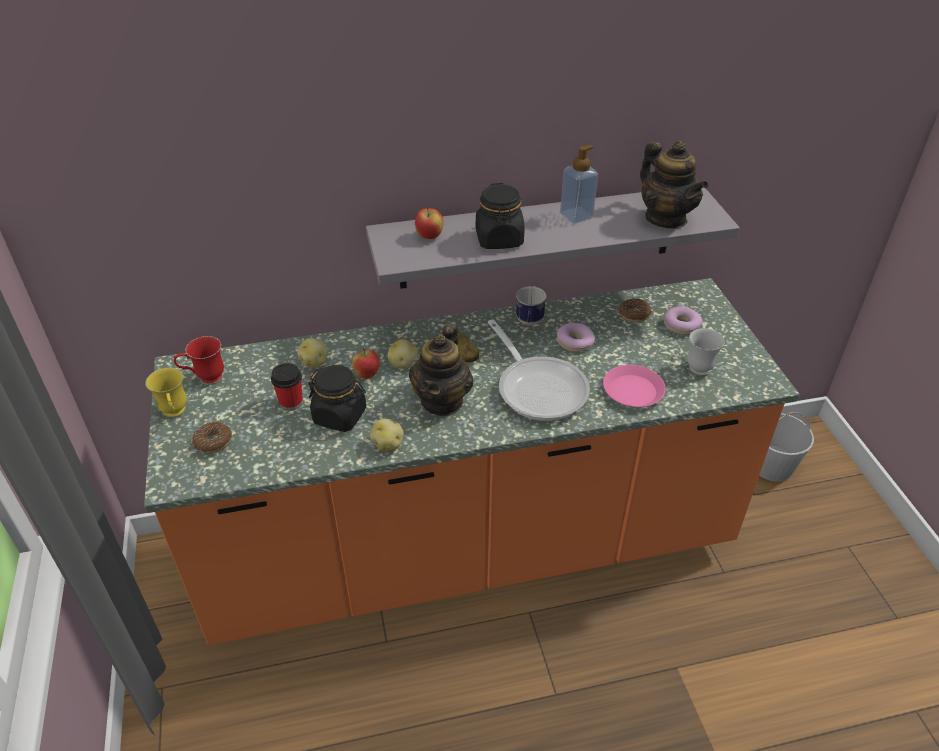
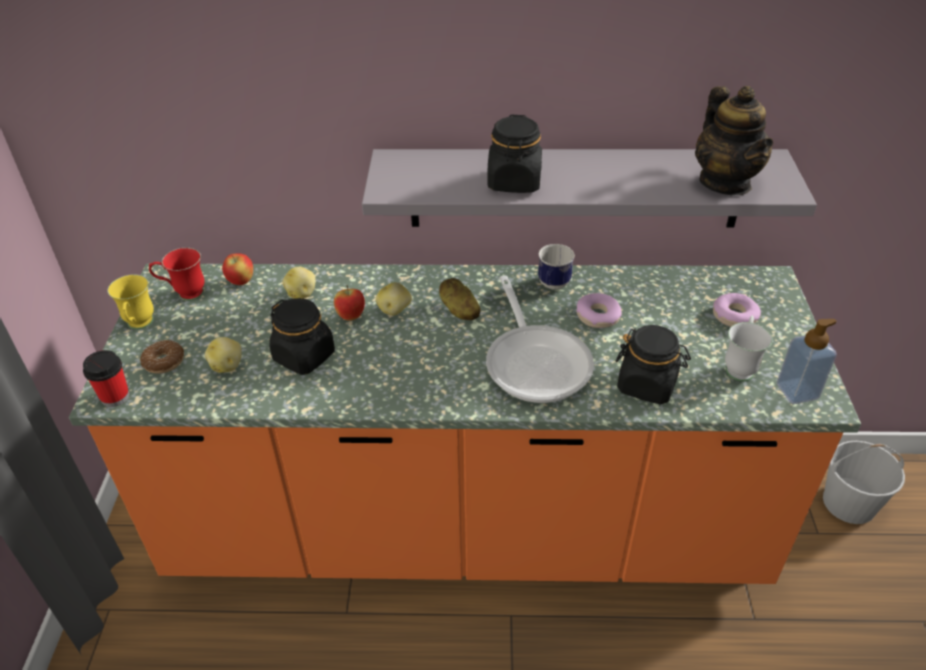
camera: 15 degrees right, 0 degrees up
(291, 402) = (260, 333): cup -> cup (115, 397)
(388, 444) = (343, 396): potato -> potato (227, 365)
(430, 236) = (437, 169): apple -> apple (241, 282)
(442, 401) = (421, 359): teapot -> none
(576, 215) = (616, 166): soap dispenser -> soap dispenser (797, 391)
(633, 391) = (647, 385): pink plate -> black jar
(634, 314) = (680, 295): donut -> none

